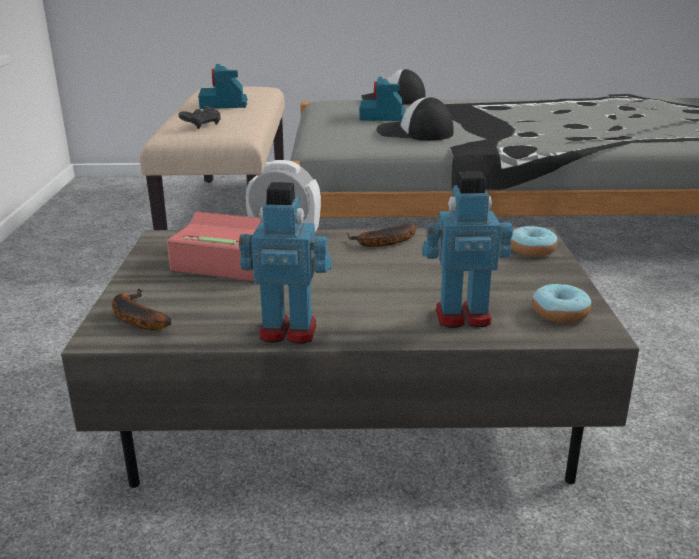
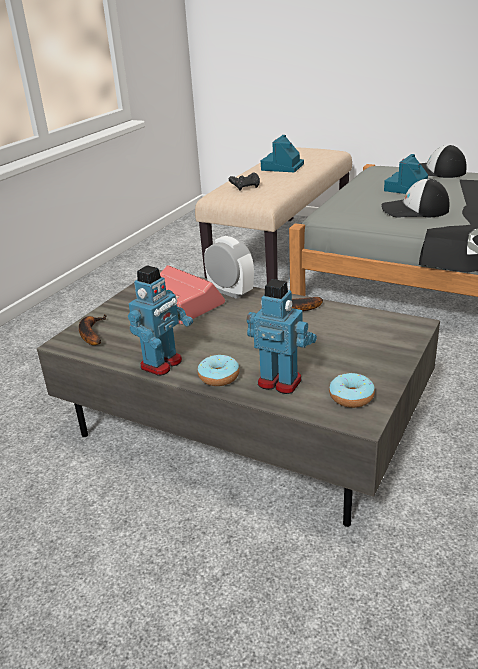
camera: 30 degrees right, 5 degrees up
(288, 330) = (162, 364): toy robot -> toy robot turned 90 degrees clockwise
(414, 133) = (414, 210): cap -> cap turned 45 degrees counterclockwise
(531, 250) = (395, 338): donut -> donut (219, 377)

